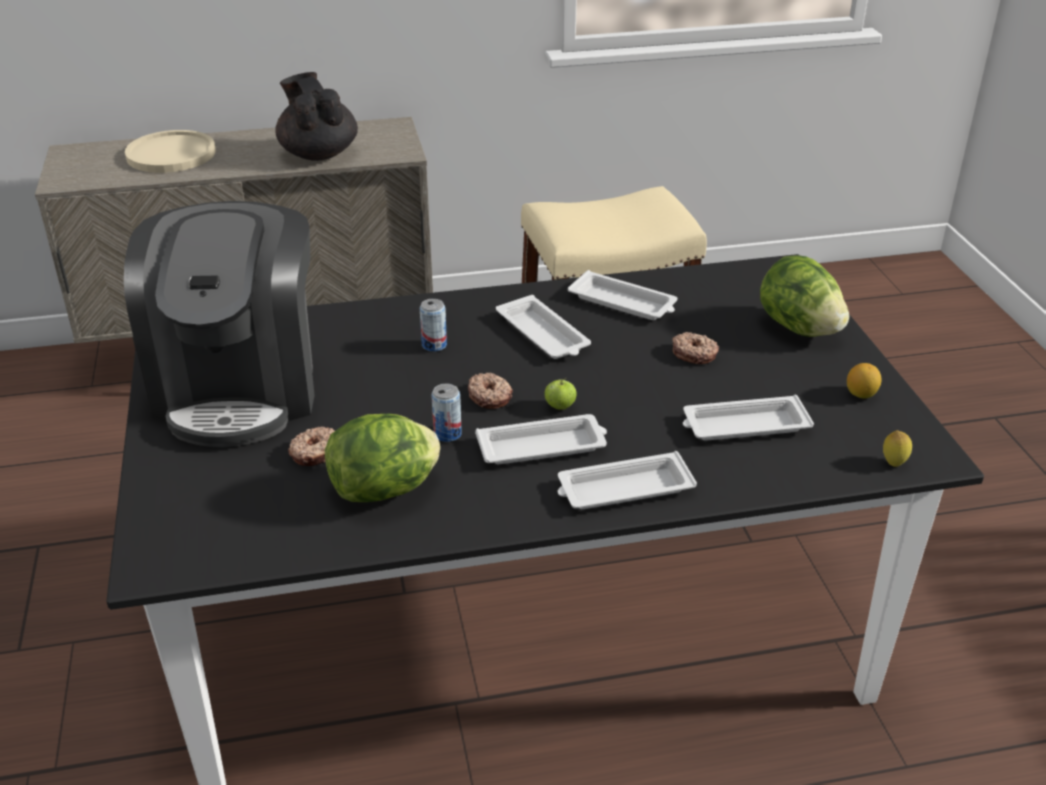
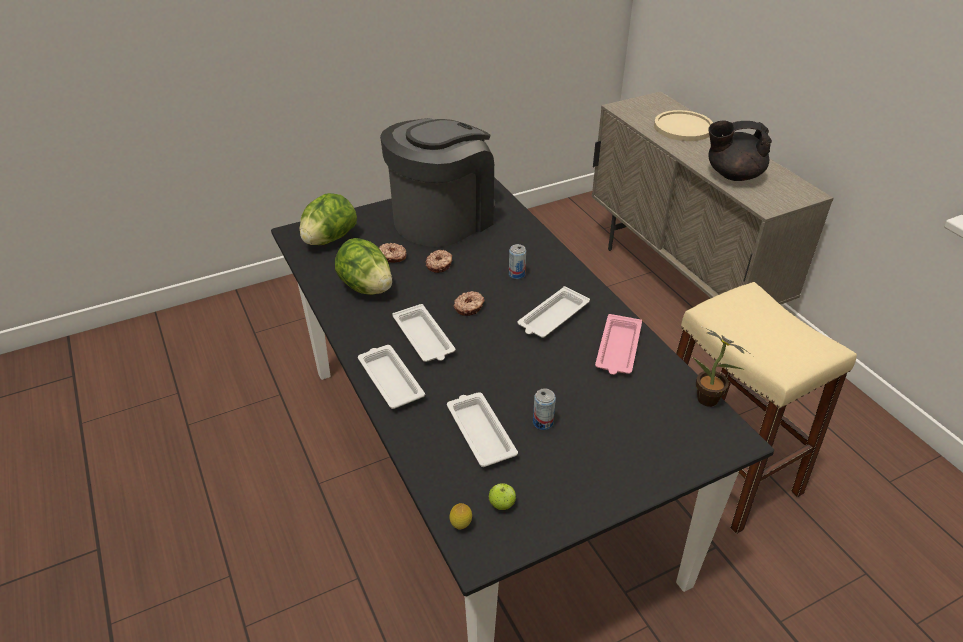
camera: 75 degrees right, 5 degrees up
(240, 388) = (442, 218): coffee machine -> coffee machine turned 150 degrees clockwise
(318, 154) = (732, 175): black teapot -> black teapot turned 135 degrees counterclockwise
(447, 434) = (424, 298): can -> can (543, 422)
(560, 407) = (469, 339): apple -> apple (502, 504)
(624, 303) = (618, 349): white tray -> pink tray
(694, 354) = (565, 396): donut -> donut (439, 265)
(726, 268) = (710, 401): none -> potted plant
(799, 328) = (636, 456): lettuce -> lettuce (329, 239)
(861, 394) = (551, 502): lemon -> none

